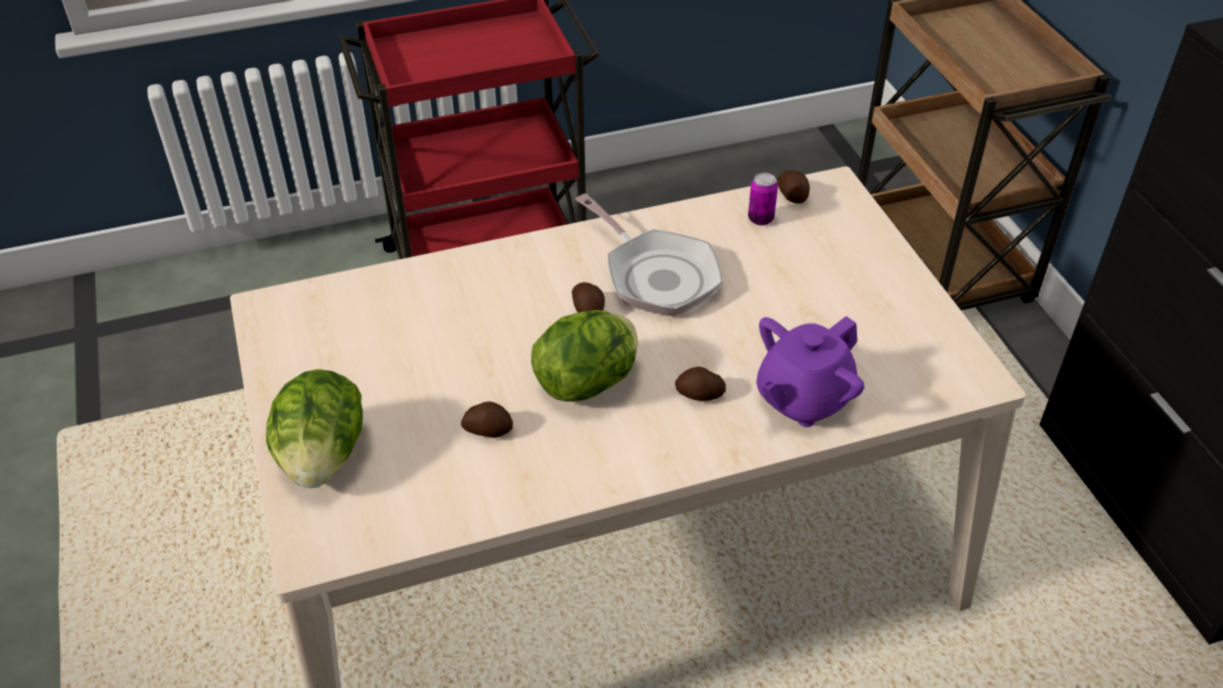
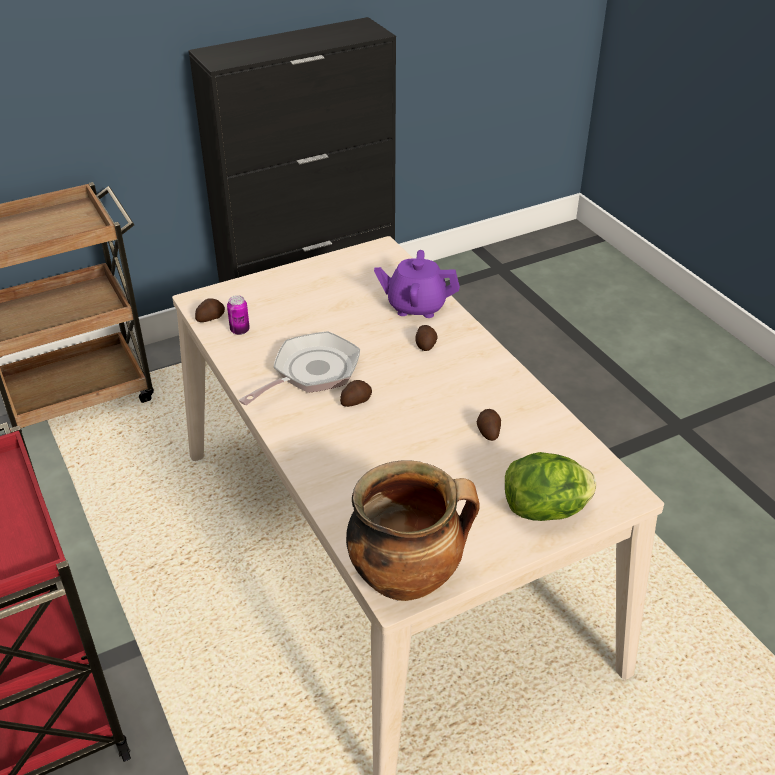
camera: 100 degrees left, 5 degrees down
(282, 319) = (407, 577): none -> cooking pot
(588, 382) = (429, 392): lettuce -> none
(802, 398) = (416, 306): purple teapot -> purple teapot turned 150 degrees clockwise

